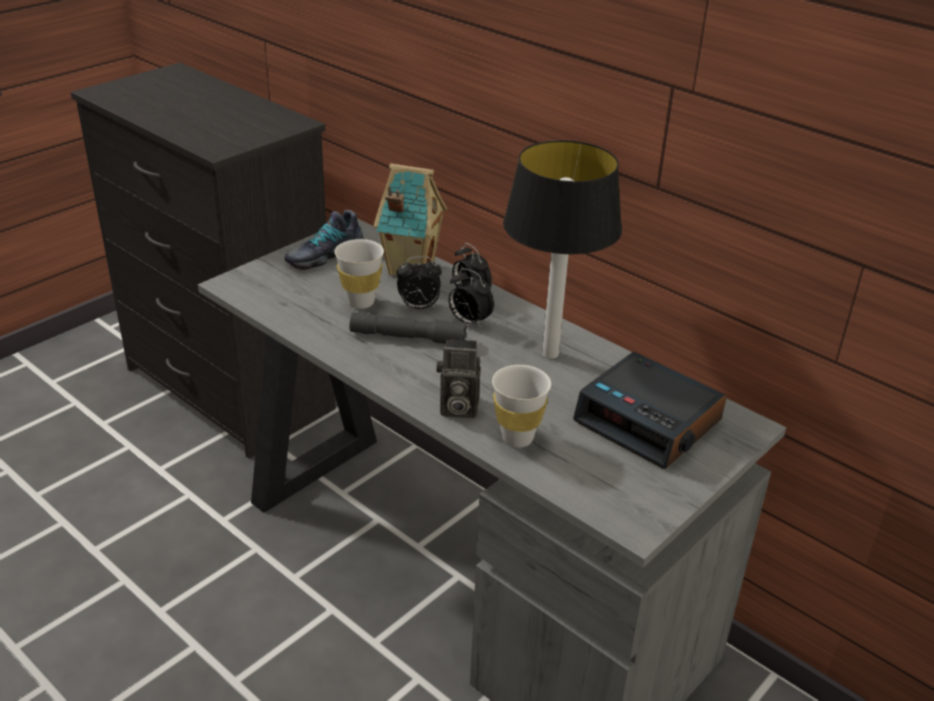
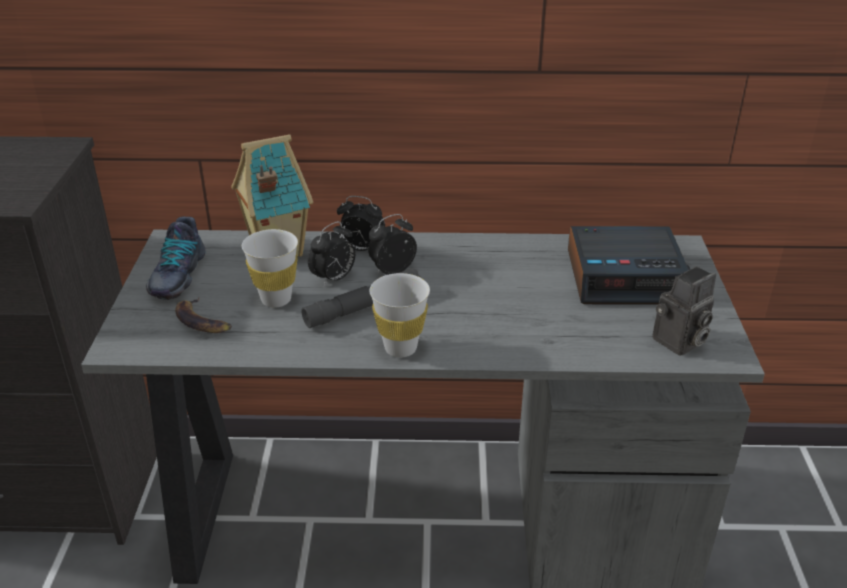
camera: 40 degrees left, 0 degrees up
(296, 293) = (202, 321): none -> banana
(456, 408) = (487, 343): camera -> camera (679, 343)
(469, 322) = (392, 270): alarm clock -> alarm clock turned 150 degrees clockwise
(517, 438) = (563, 339): white cup -> white cup (400, 348)
(550, 354) = (489, 264): table lamp -> none

